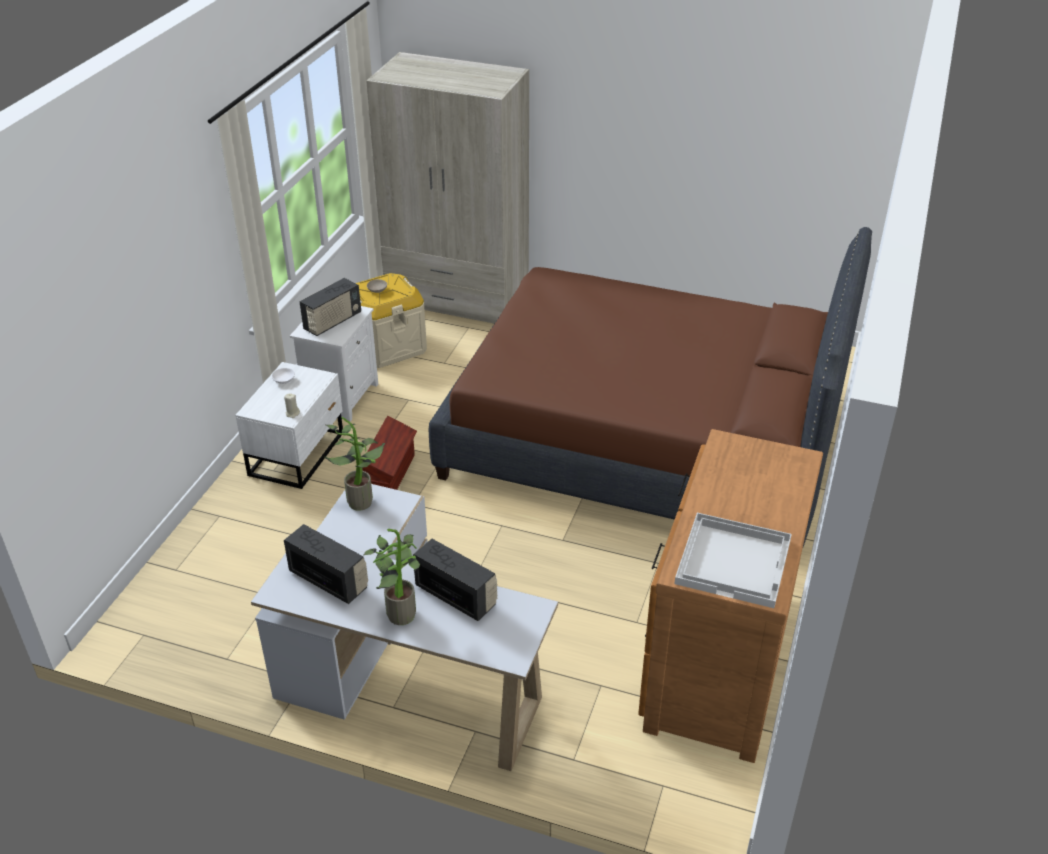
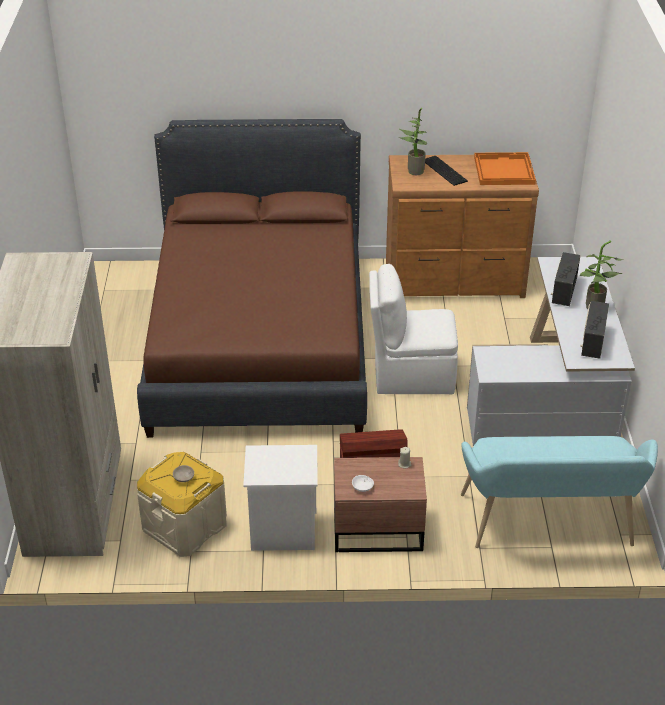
camera: 110 degrees left, 0 degrees up
(204, 579) = (549, 525): none -> turquoise bench
(299, 453) = (376, 529): white nightstand -> brown nightstand
(333, 322) = (282, 463): radio -> none
(362, 500) = (497, 370): potted plant -> potted plant (413, 171)
(519, 547) = (411, 375): none -> white chair
(734, 561) = (503, 170): white tray -> orange tray
(755, 495) = (445, 170): none -> keyboard

